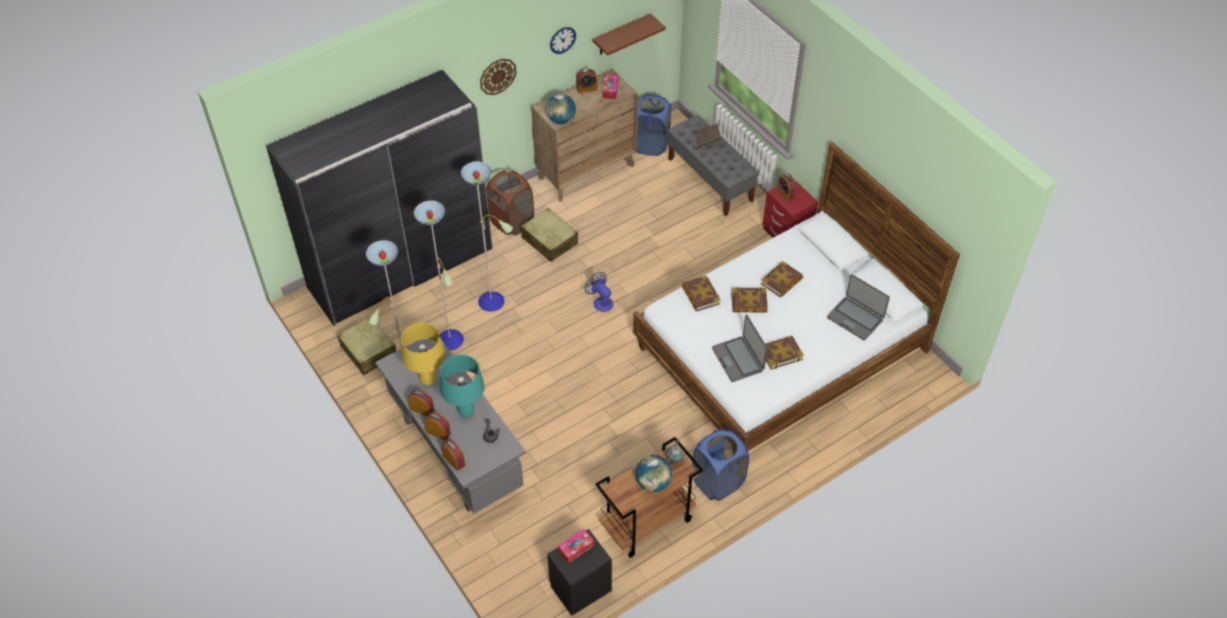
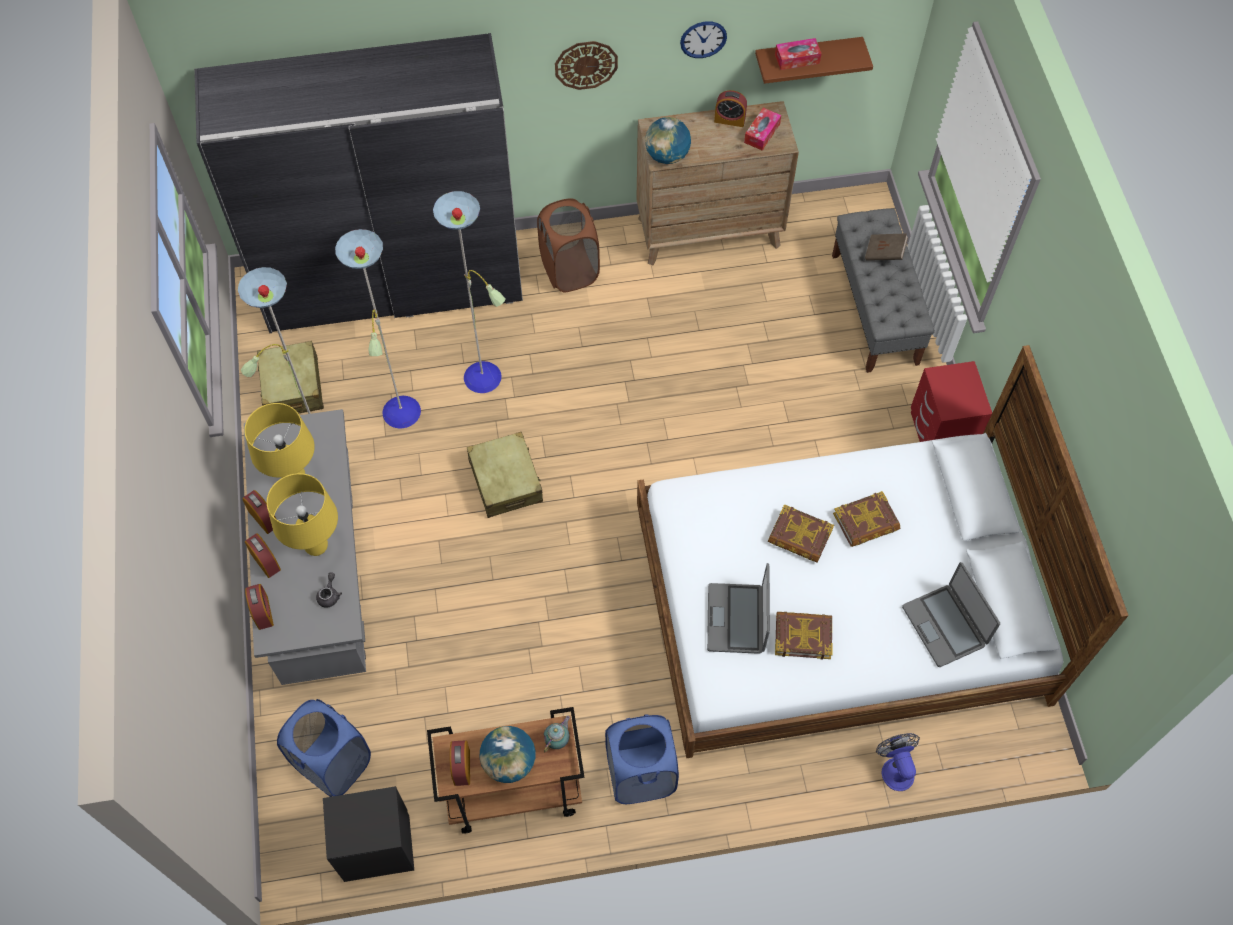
camera: 25 degrees right, 10 degrees up
(466, 412) = (316, 546): turquoise table lamp -> yellow table lamp
(549, 241) = (605, 318): beige suitcase -> beige suitcase (505, 481)
(576, 548) = (363, 808): tissue box -> tissue box (797, 59)
(600, 301) = (625, 435): fan -> fan (895, 768)
(650, 145) = (819, 224): blue laundry basket -> blue laundry basket (333, 763)
(700, 296) = (736, 497): book -> none
(785, 193) = (950, 382): alarm clock -> alarm clock (462, 767)

